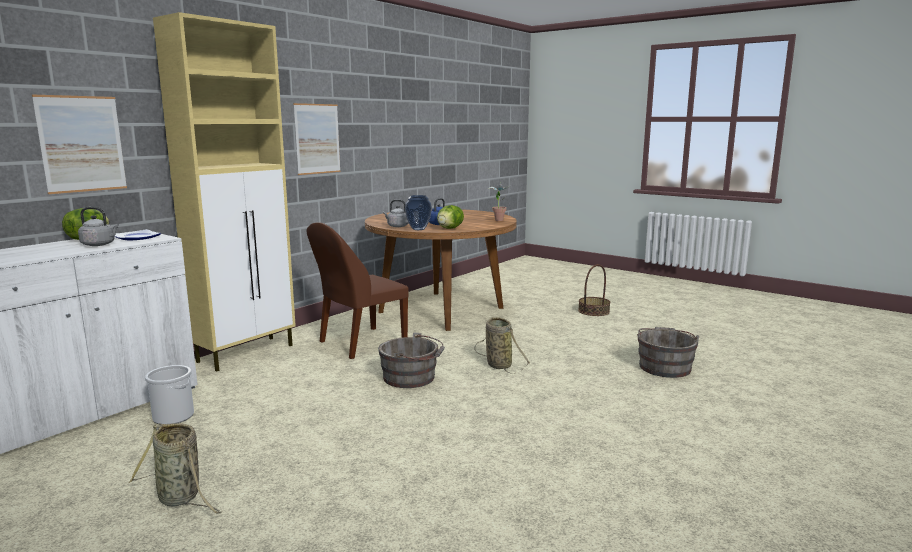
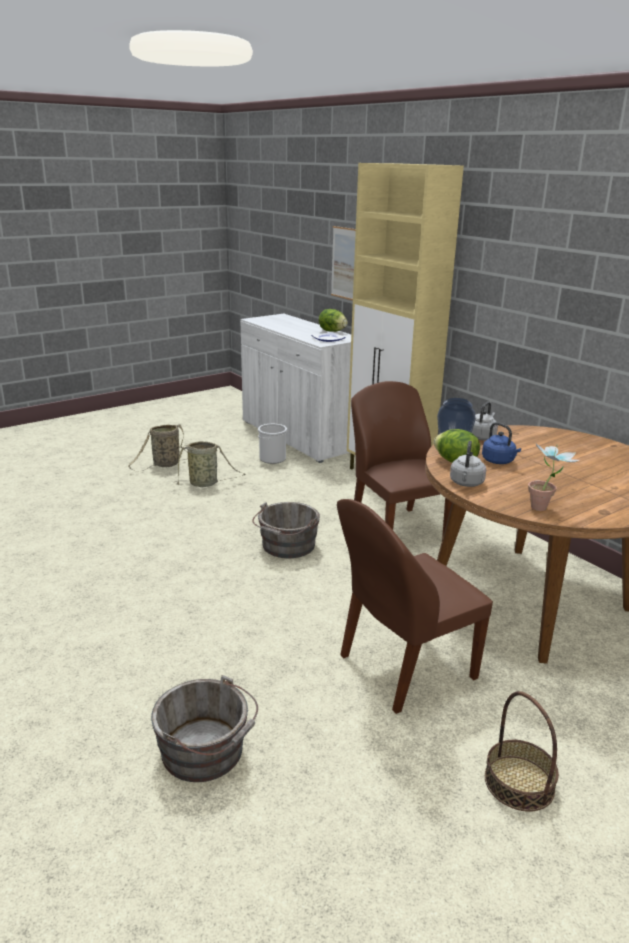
camera: 105 degrees right, 10 degrees up
(100, 244) = (306, 334): grey kettle -> grey kettle (466, 483)
(317, 139) = (528, 301): picture -> none
(498, 364) = (294, 602): basket -> basket (205, 483)
(539, 332) = (404, 668): none -> brown chair

